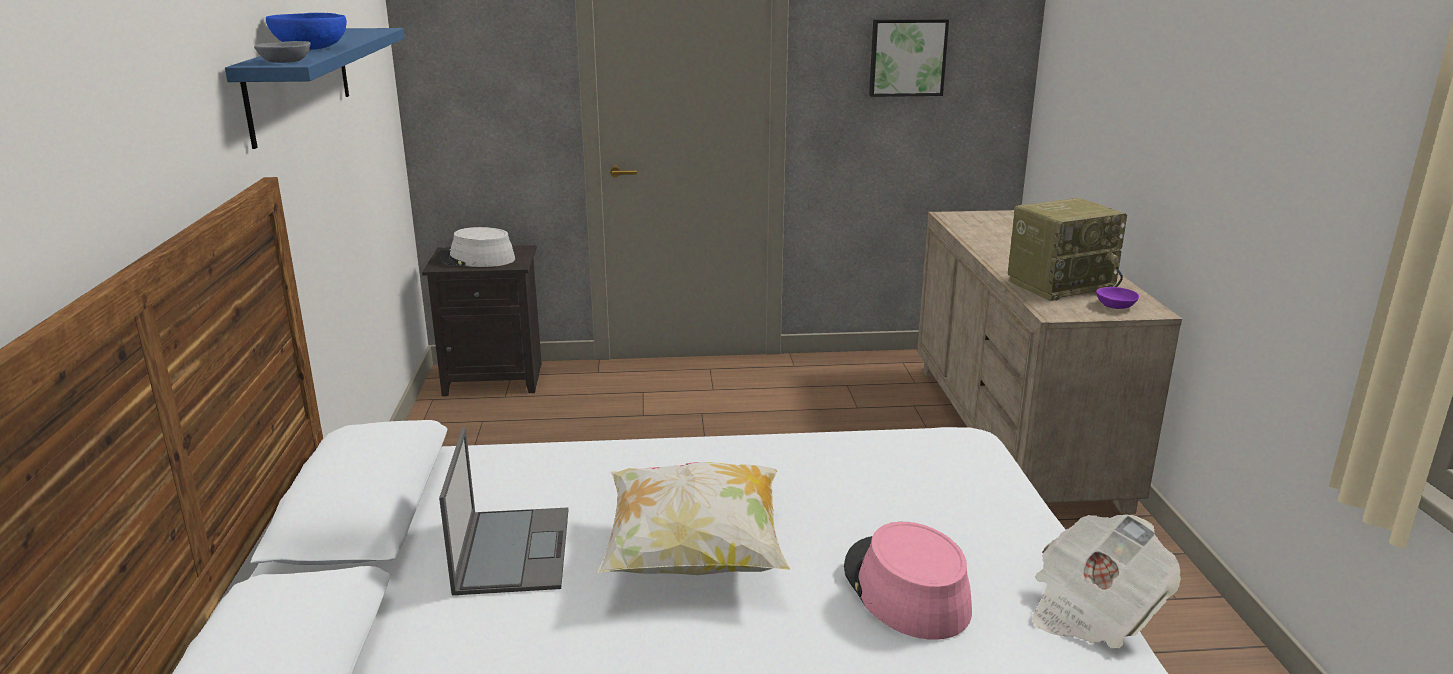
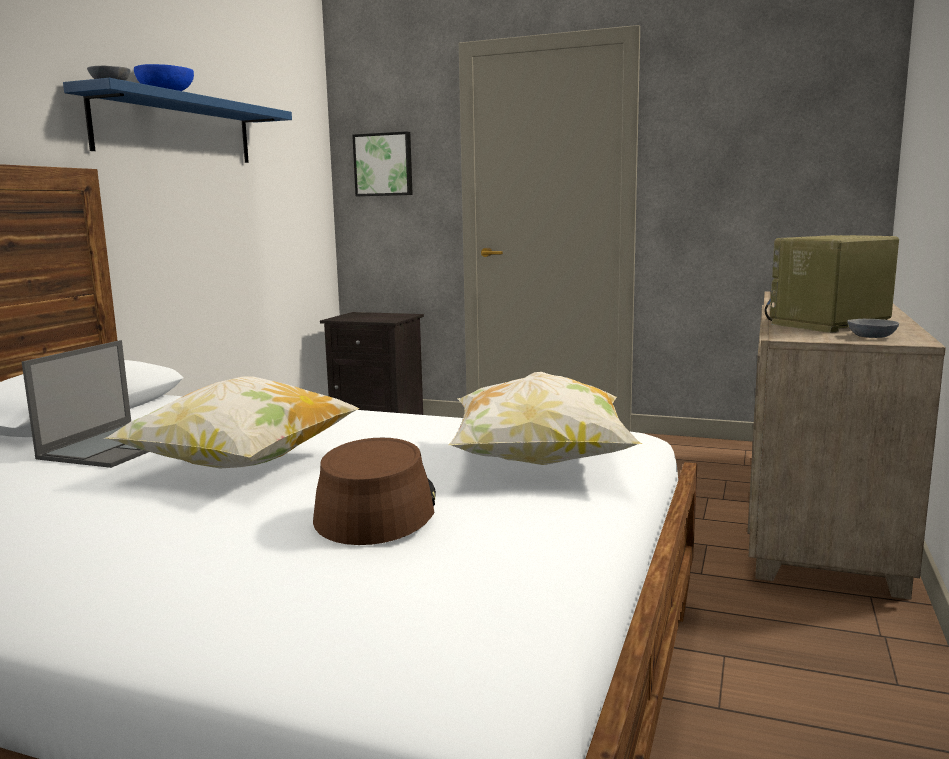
camera: 25 degrees right, 10 degrees down
(475, 259) = (367, 317): grey hat -> none
(905, 589) = (376, 508): pink hat -> brown hat
(907, 57) = (754, 146): picture -> picture (384, 164)
(946, 491) = (540, 462): none -> pillow
(1060, 285) = (828, 324): radio -> radio turned 150 degrees clockwise
(1093, 610) = (557, 558): newspaper -> none
(1117, 306) = (872, 337): purple bowl -> grey bowl

